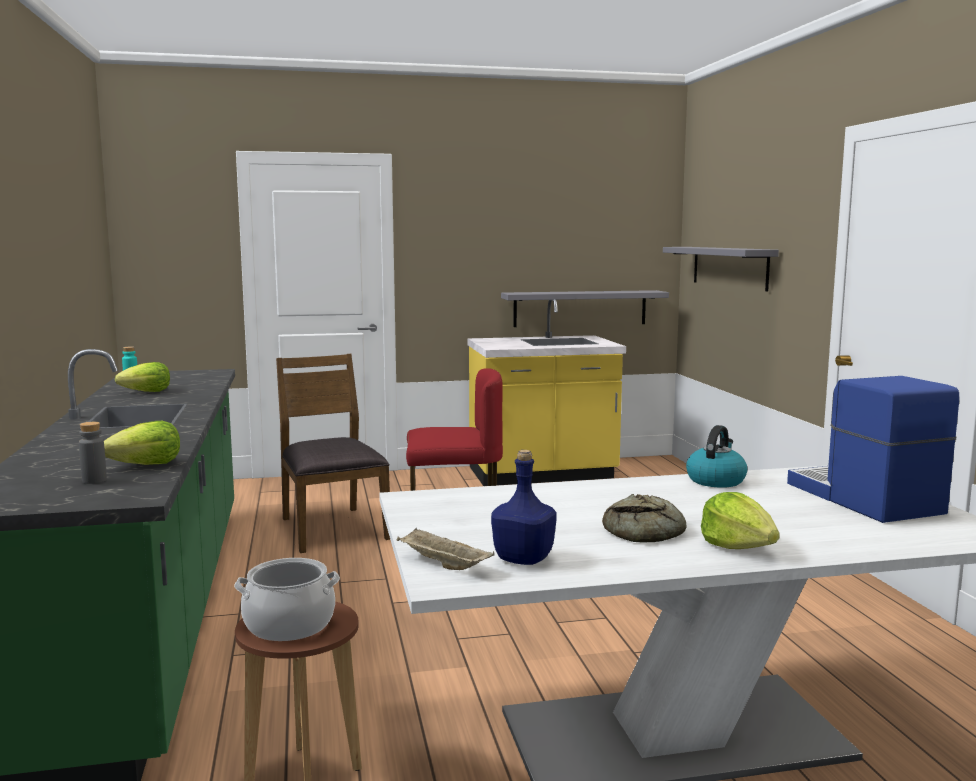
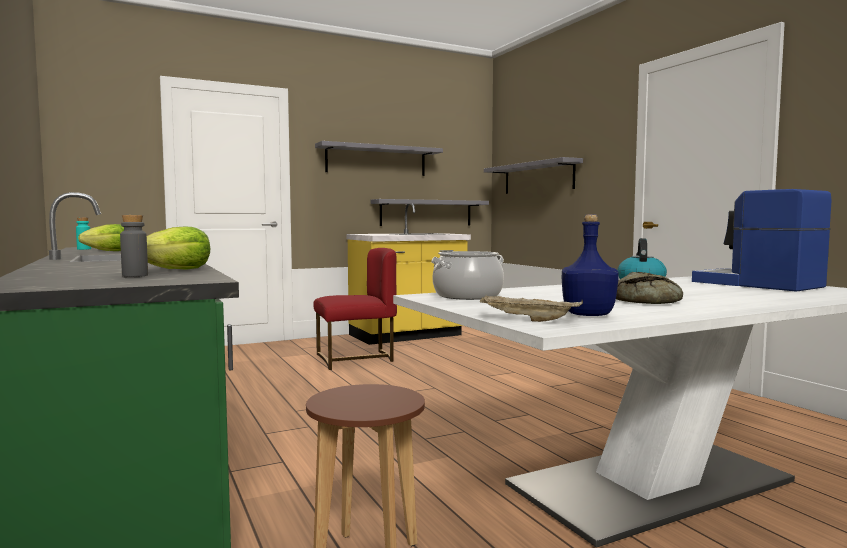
camera: 15 degrees left, 5 degrees down
(289, 625) = (359, 402): cooking pot -> cooking pot (468, 296)
(332, 528) = (263, 377): brown chair -> none
(510, 240) = (376, 160): none -> grey shelf
(738, 546) = (731, 303): lettuce -> none

